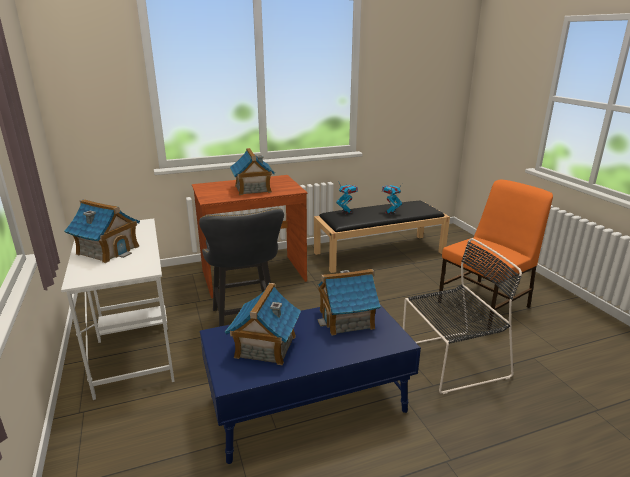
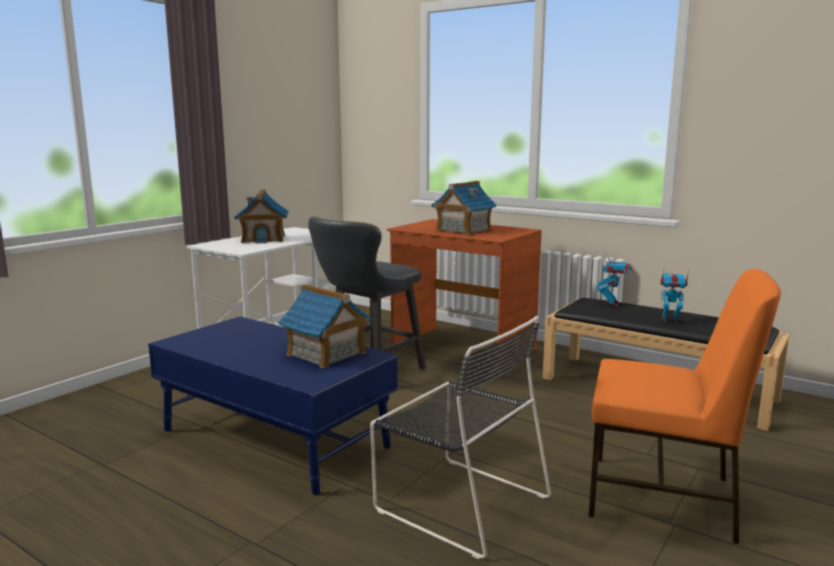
camera: 55 degrees right, 10 degrees down
(265, 347) = (236, 339): toy house -> none

